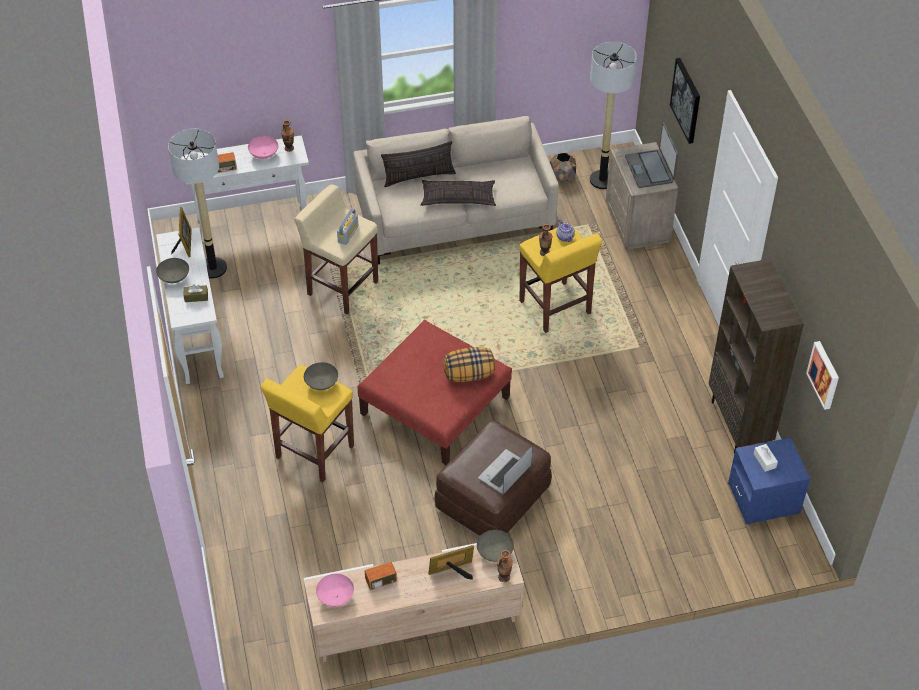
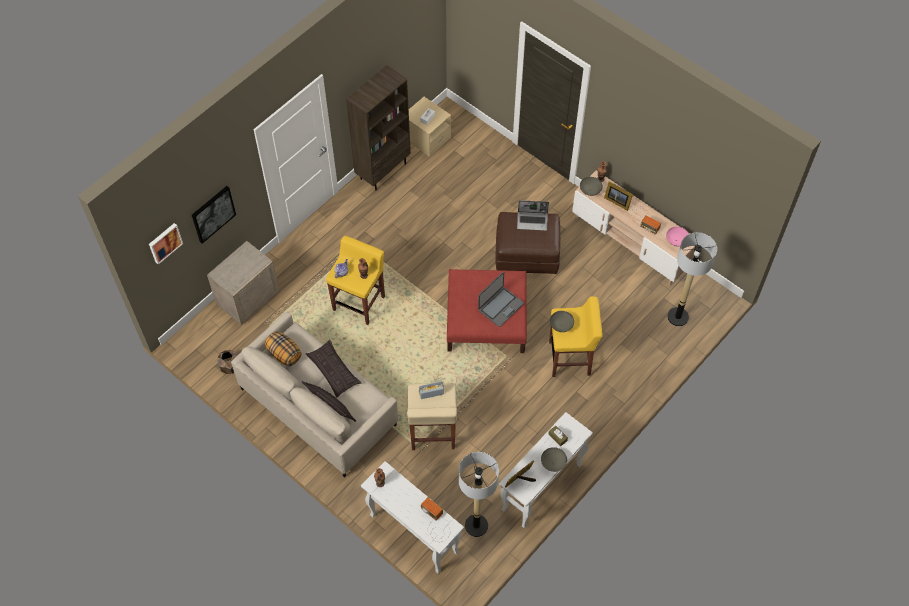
camera: 125 degrees left, 10 degrees up
(264, 155) = (398, 495): pink bowl -> none
(469, 374) = (473, 283): pillow -> pillow (284, 354)
(602, 180) = (217, 341): floor lamp -> floor lamp (678, 317)
(650, 169) = (238, 264): laptop -> laptop (500, 306)
(763, 498) = (427, 138): blue nightstand -> beige nightstand
(825, 374) = (405, 54): picture -> picture (164, 242)

